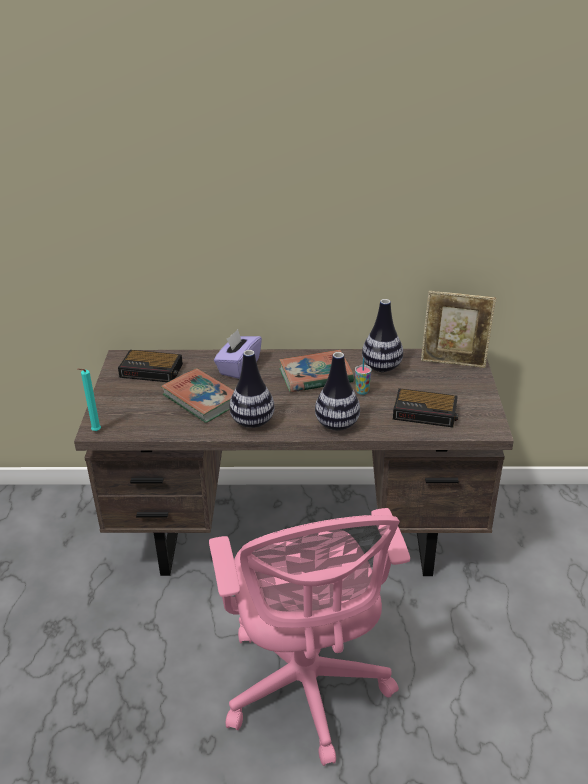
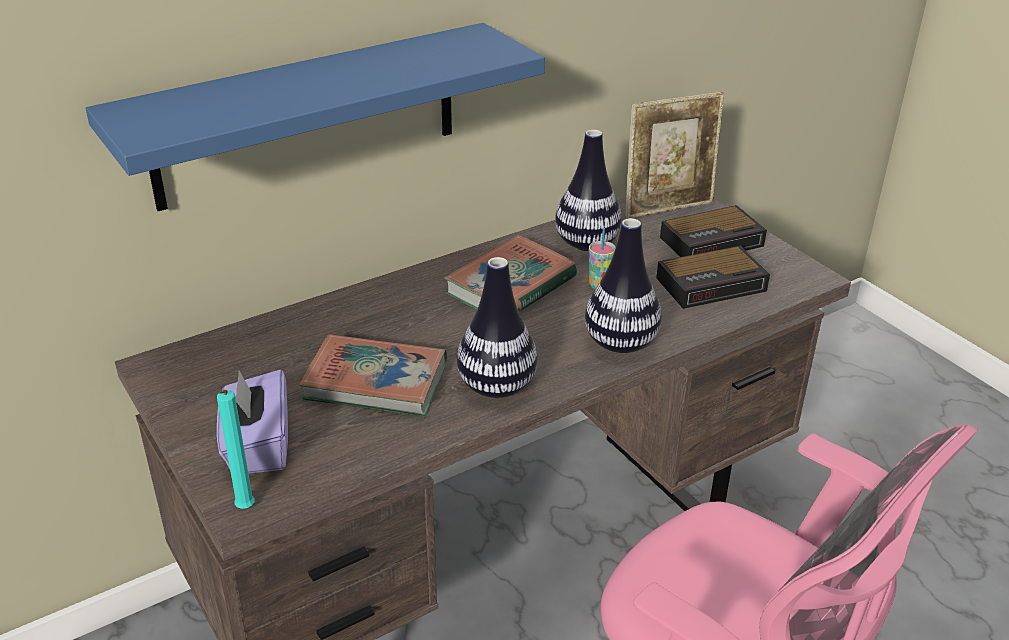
camera: 35 degrees left, 0 degrees up
(152, 371) = (238, 367): alarm clock -> alarm clock (713, 241)
(222, 252) = (307, 116): none -> blue shelf
(238, 367) = (380, 312): purple tissue box -> purple tissue box (258, 446)

